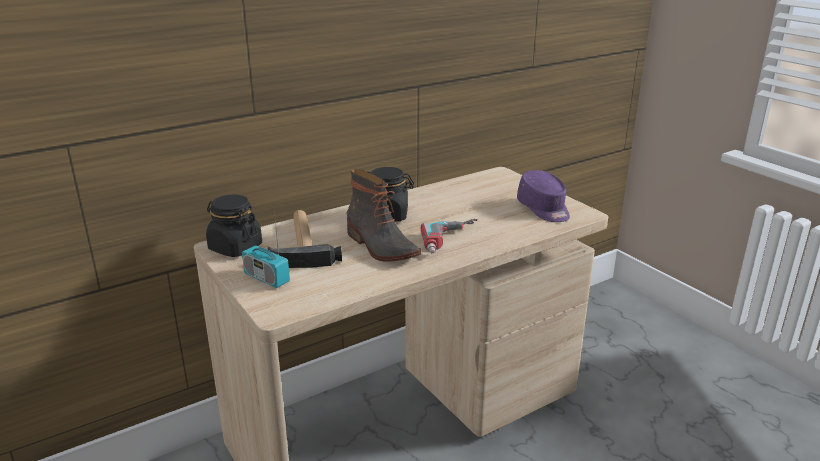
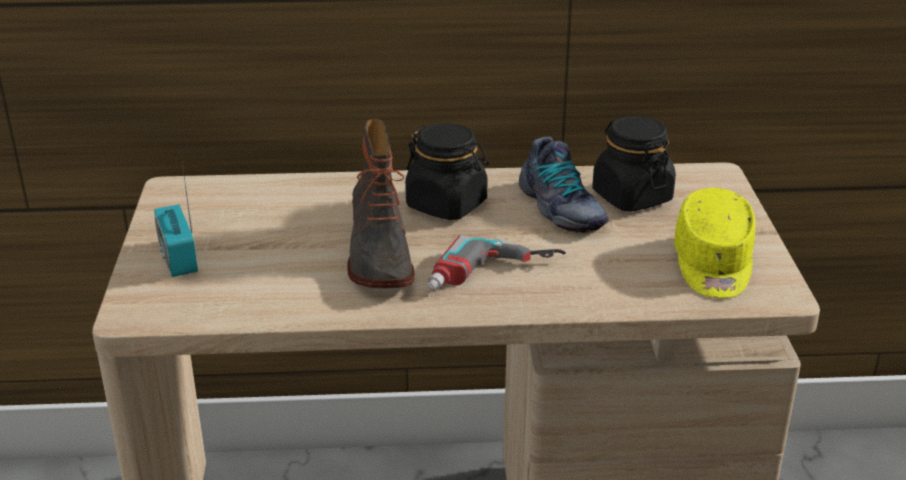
camera: 30 degrees right, 5 degrees up
(235, 247) = (190, 198): black jar -> black jar (631, 196)
(302, 244) = (278, 218): hammer -> none
(446, 203) = (560, 208): none -> shoe
(544, 209) = (713, 264): purple cap -> yellow cap

